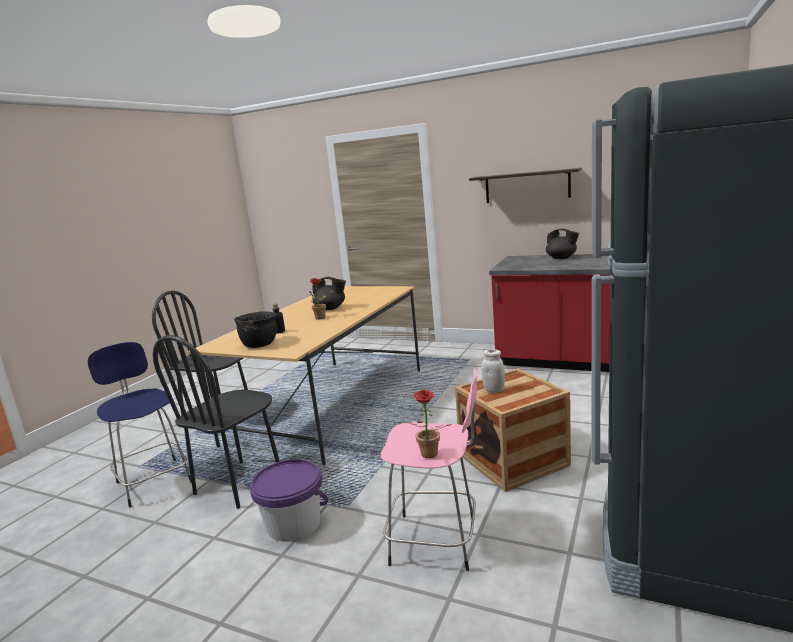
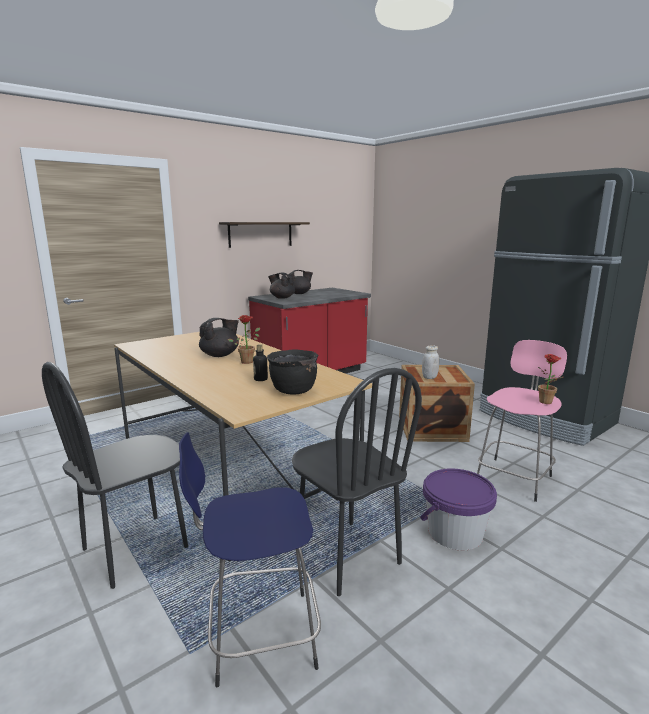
camera: 65 degrees left, 0 degrees up
(523, 261) = (282, 297): none -> black teapot

